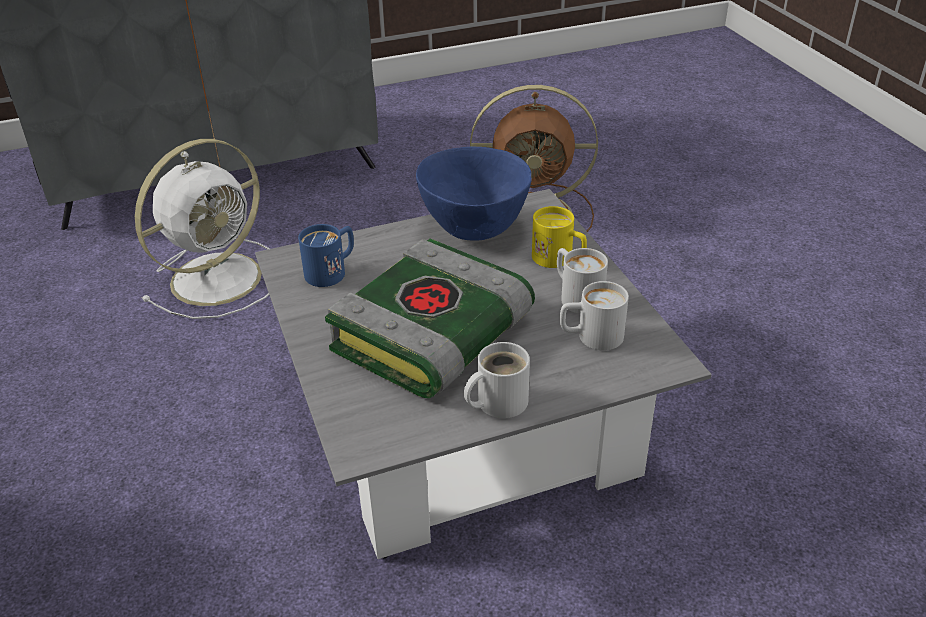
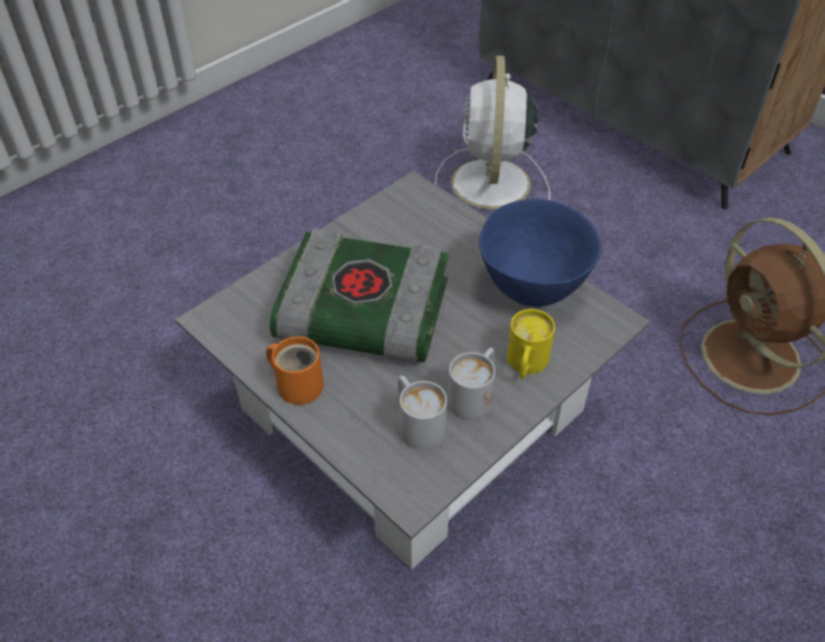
camera: 65 degrees right, 10 degrees up
(220, 277) = (490, 186): white fan -> white fan turned 75 degrees clockwise
(332, 271) = (414, 222): blue mug -> none
(497, 402) = (298, 383): white mug -> orange mug

